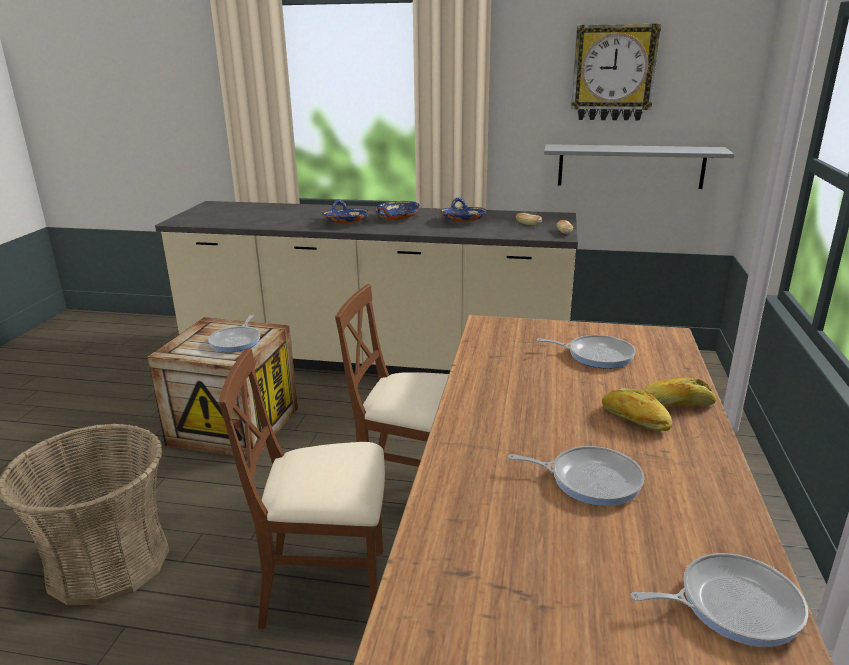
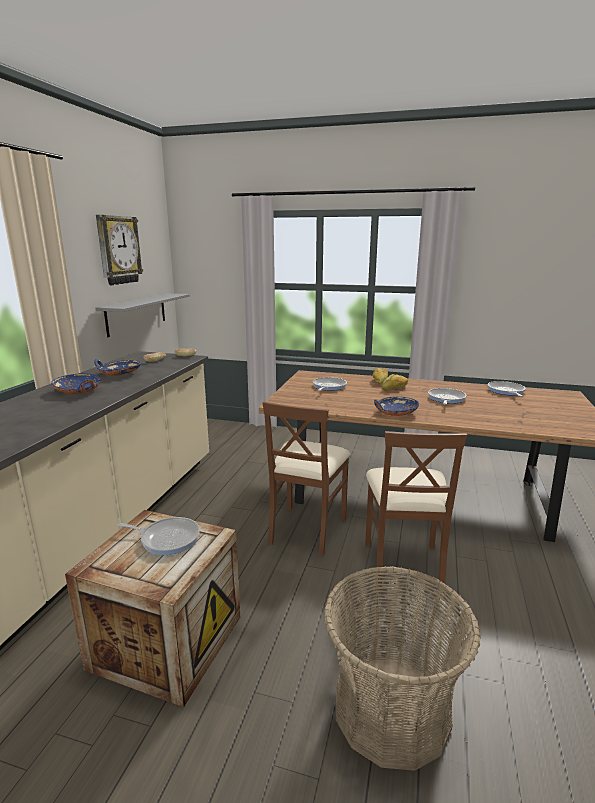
camera: 85 degrees left, 5 degrees down
(345, 222) = (64, 408): blue bowl -> blue bowl (395, 412)

